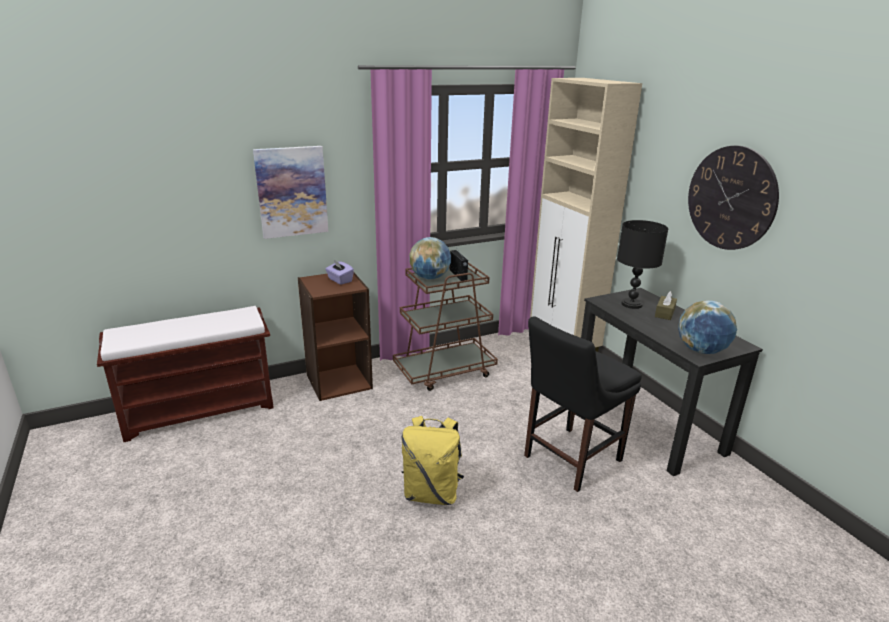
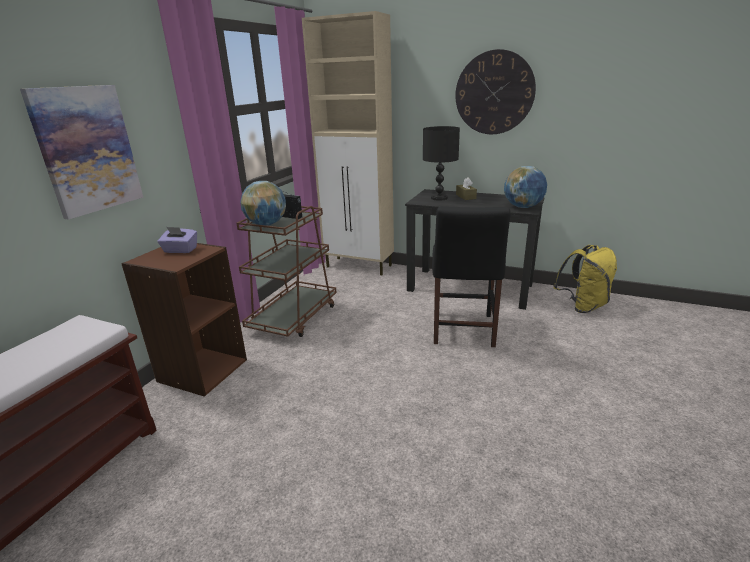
camera: 40 degrees left, 0 degrees up
(432, 493) = (411, 407): yellow backpack -> yellow backpack (583, 306)

